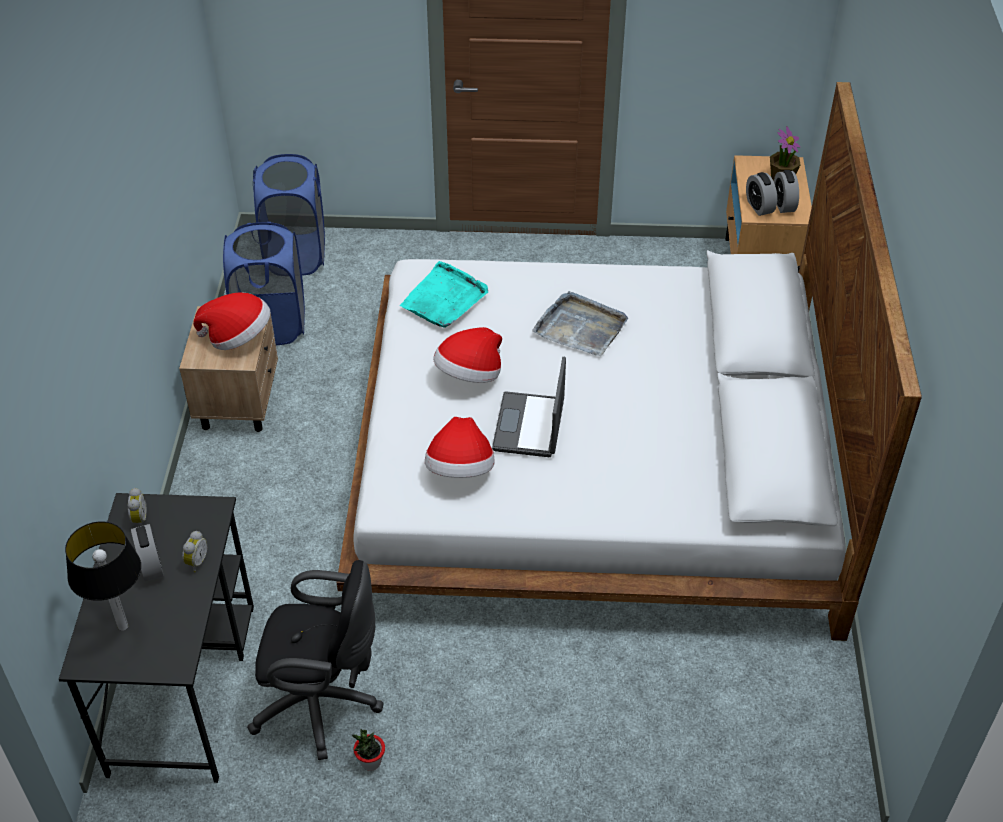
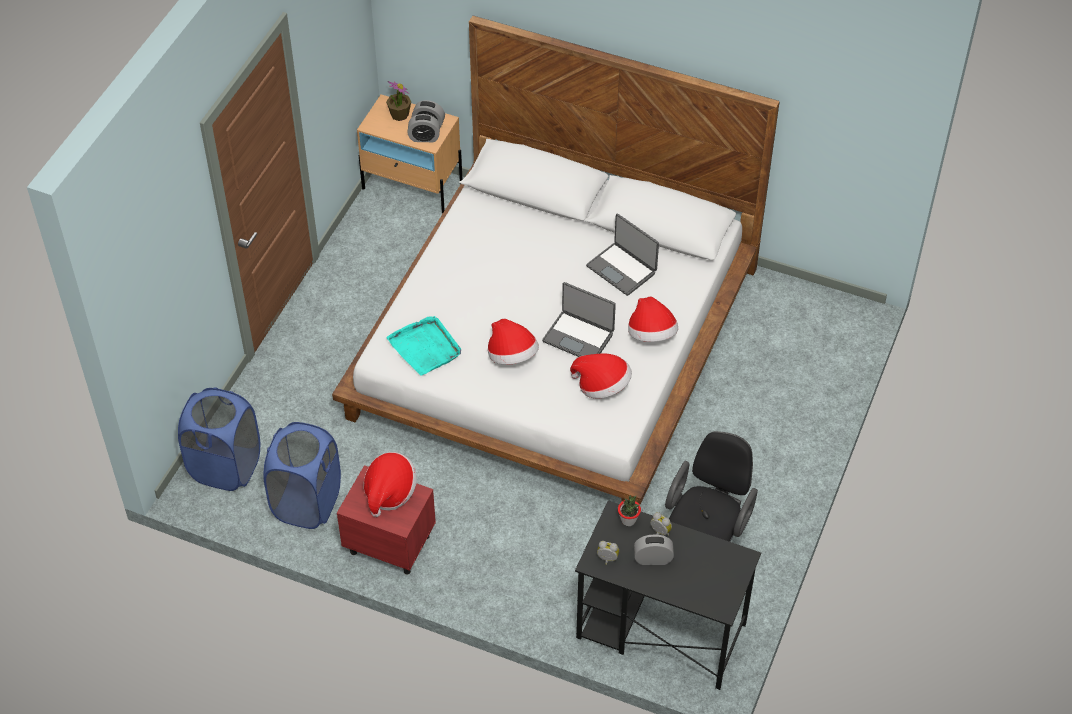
camera: 70 degrees left, 5 degrees up
(123, 626) = (700, 582): table lamp -> none
(239, 402) = (389, 543): beige nightstand -> red nightstand
(371, 762) = (759, 536): potted plant -> potted plant (628, 520)
(571, 497) = (651, 335): none -> hat
(580, 327) = (494, 279): grey tray -> none
(669, 439) = (622, 269): none -> laptop

